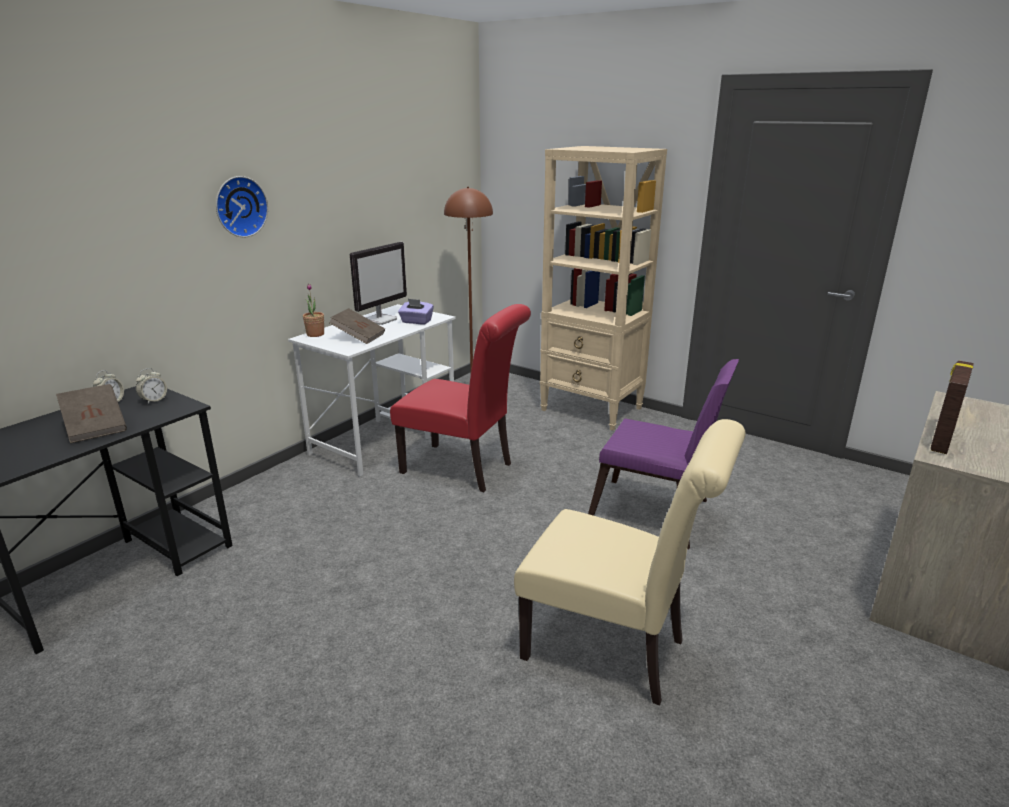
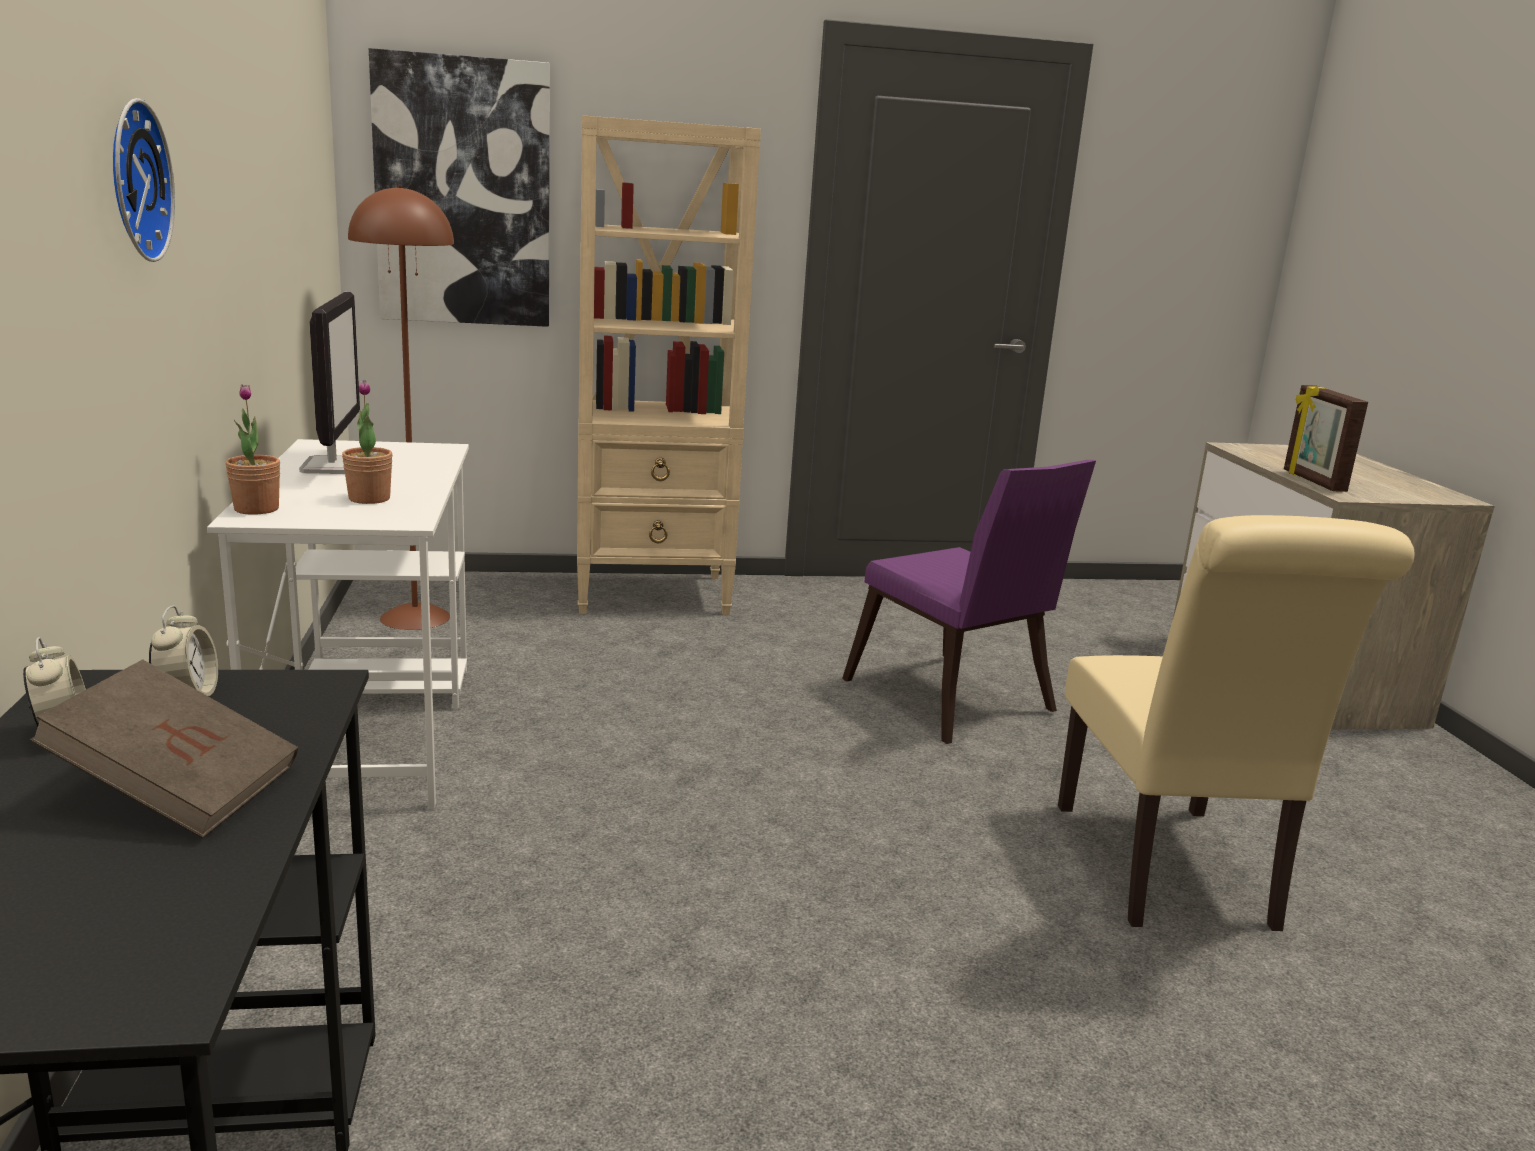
camera: 45 degrees left, 5 degrees down
(358, 337) = (369, 499): brown book -> potted plant
(416, 322) = (419, 460): purple tissue box -> none
(463, 469) = (604, 734): red chair -> none
(529, 185) = (463, 193): none -> picture
(614, 651) = (1170, 873): beige chair -> beige chair turned 105 degrees clockwise
(656, 515) = (954, 702): purple chair -> purple chair turned 75 degrees clockwise

